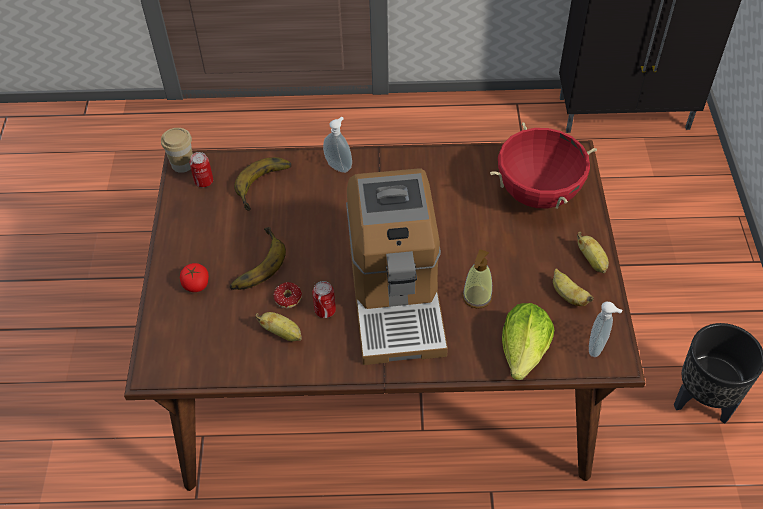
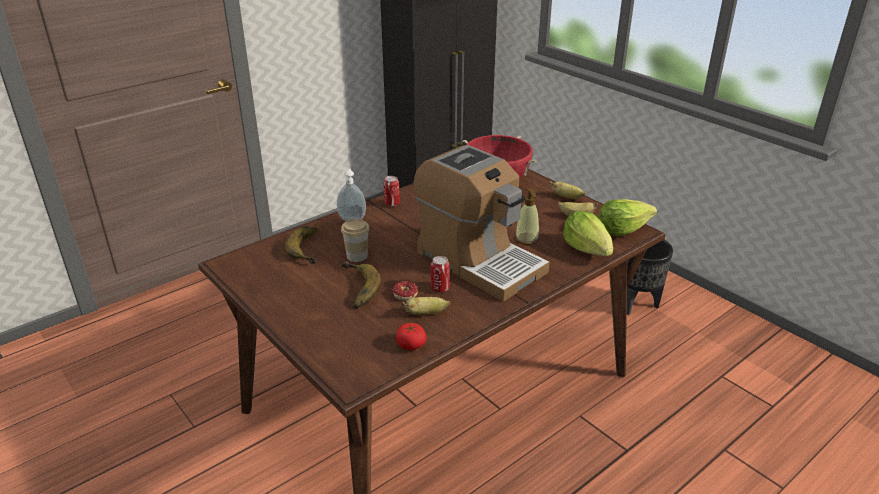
camera: 40 degrees left, 20 degrees down
(182, 164) = (224, 263): cup -> cup (357, 256)
(196, 284) = (323, 319): tomato -> tomato (411, 345)
(204, 181) = (255, 265): can -> can (392, 203)
(598, 347) = (622, 229): soap dispenser -> lettuce

